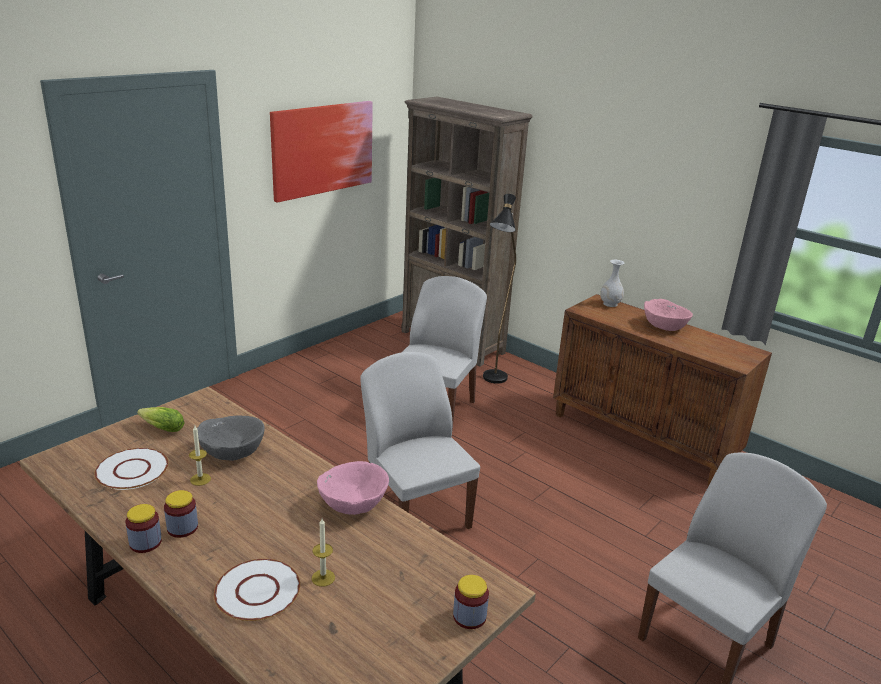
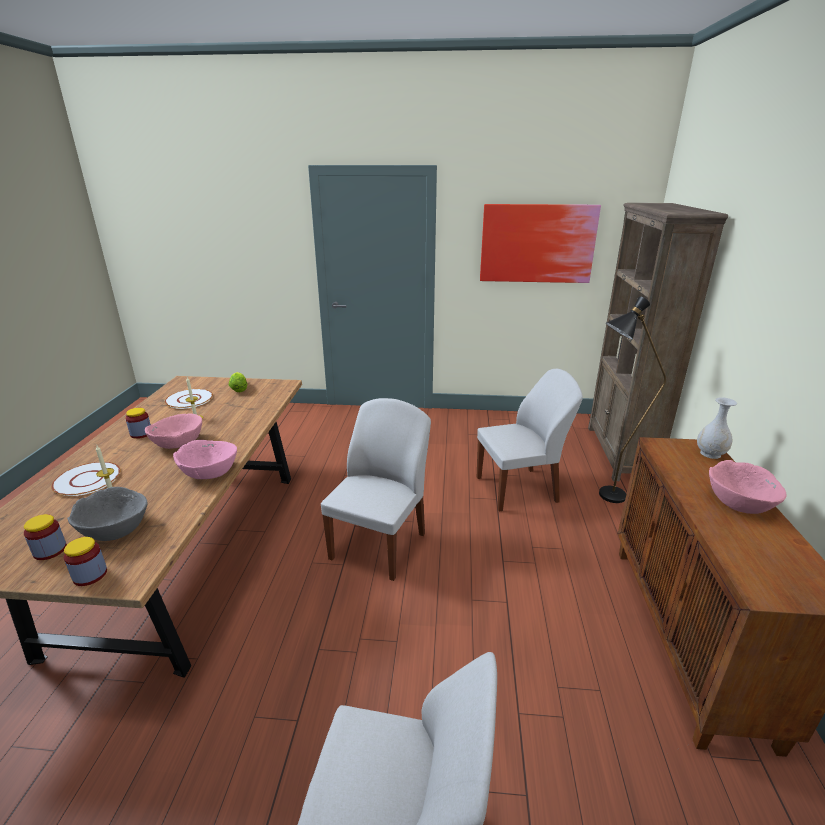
camera: 55 degrees right, 0 degrees up
(145, 542) = (120, 431): jar -> jar (50, 550)
(232, 451) = (235, 413): grey bowl -> grey bowl (115, 528)
(252, 507) = (178, 443): none -> pink bowl

